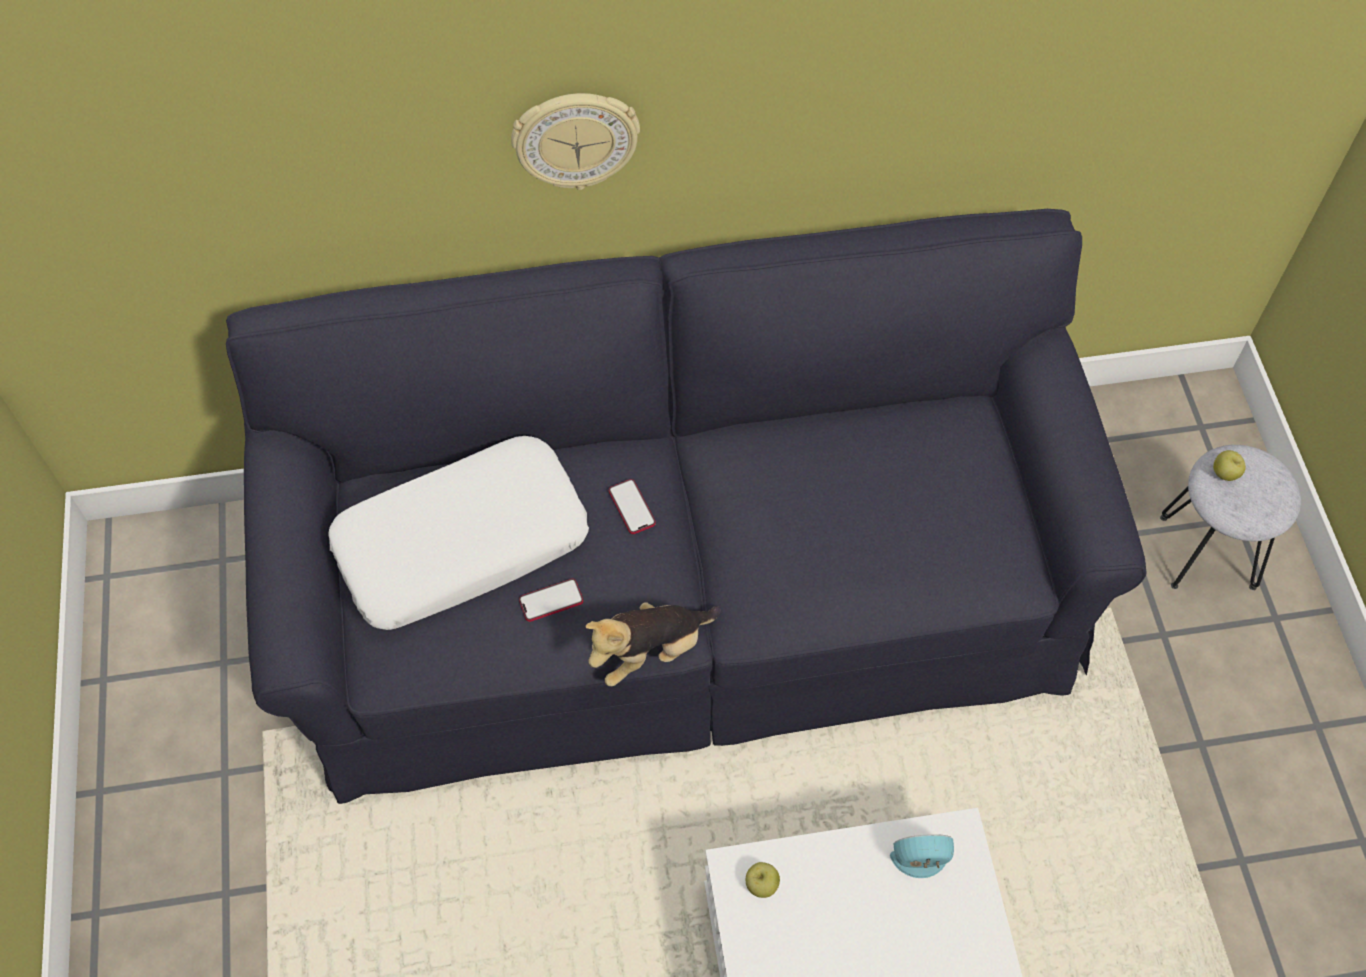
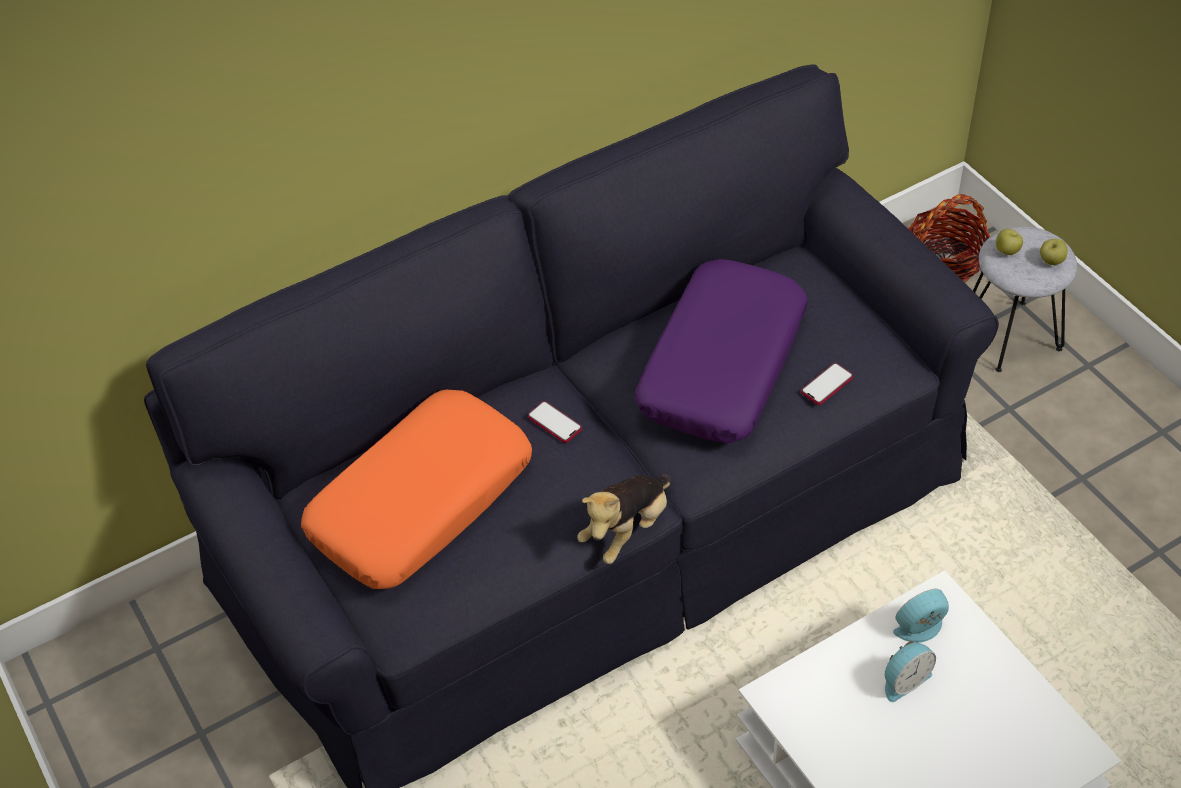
camera: 20 degrees left, 10 degrees down
(462, 543) = (421, 501): white pillow -> orange pillow
(551, 601) = (524, 517): phone -> phone (827, 385)
(575, 139) = (418, 102): wall clock -> none
(761, 885) = (800, 697): apple -> apple (1051, 261)
(830, 507) = (721, 365): none -> purple pillow
(874, 911) = (904, 680): none -> alarm clock
(1179, 438) = (945, 261): none -> basket

